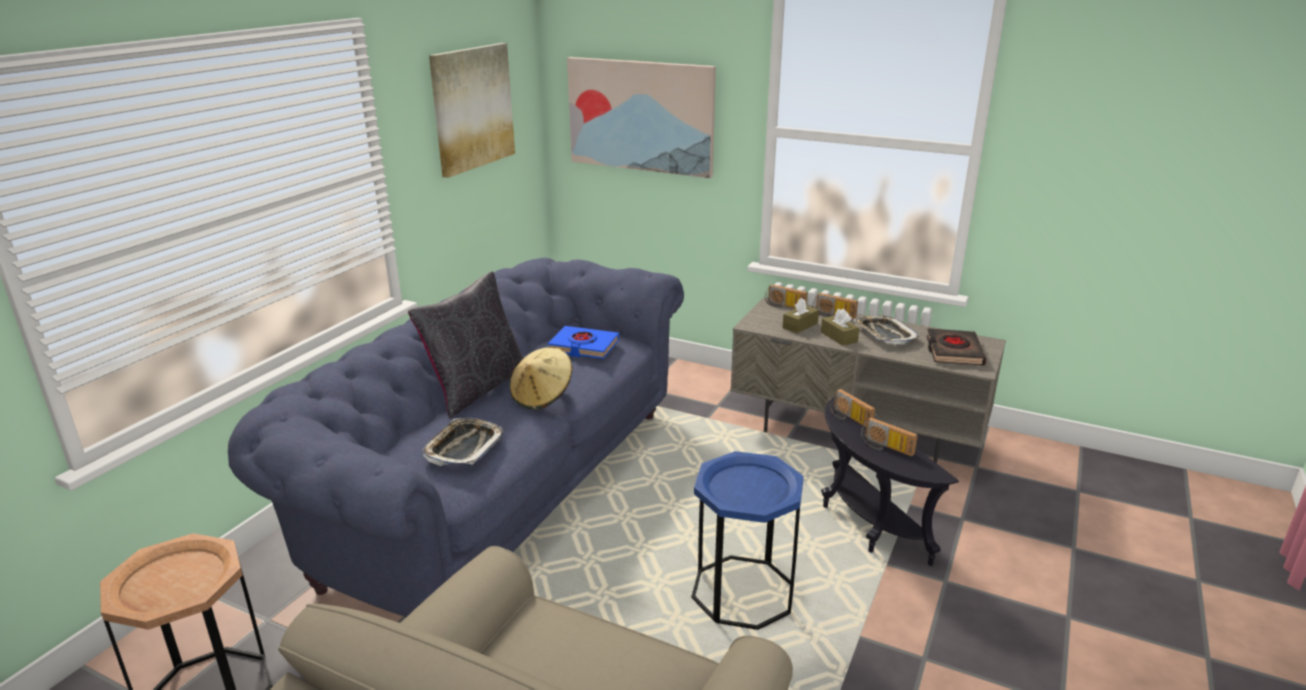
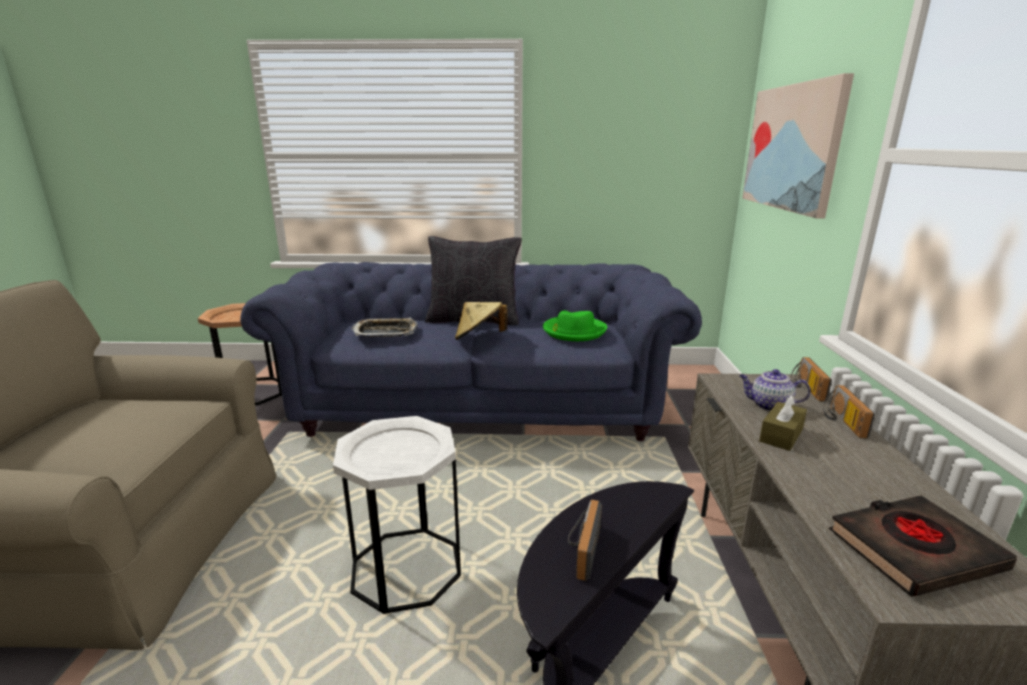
camera: 65 degrees right, 5 degrees down
(472, 108) = (636, 129): picture -> none
(583, 347) = (573, 331): blue book -> green hat
(743, 592) = (406, 569): blue side table -> white side table
(800, 325) = (769, 405): brown tissue box -> teapot
(848, 418) = (629, 503): radio -> none
(884, 334) = (855, 469): tray -> none

